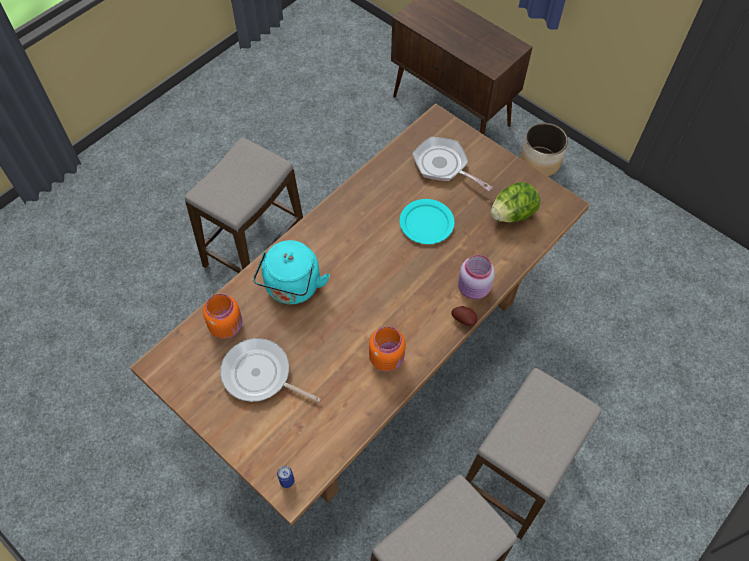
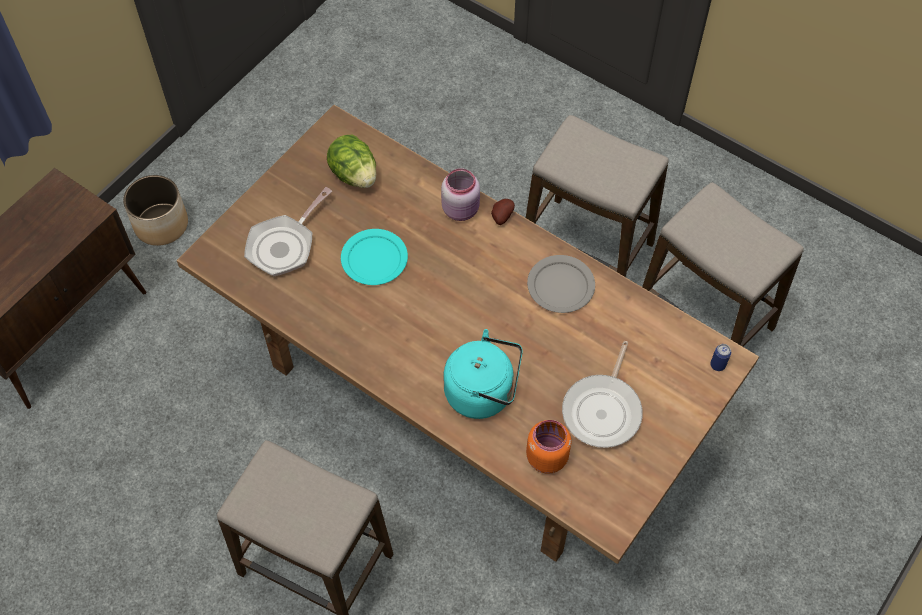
camera: 95 degrees left, 0 degrees up
(387, 358) = (560, 285): orange jar -> grey plate

